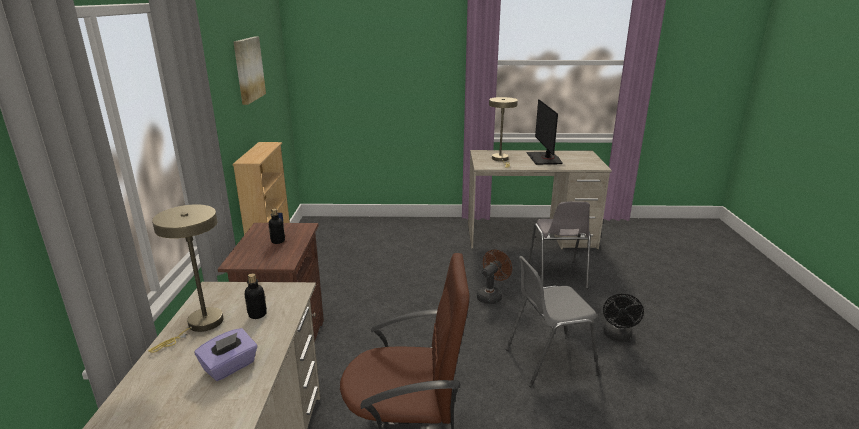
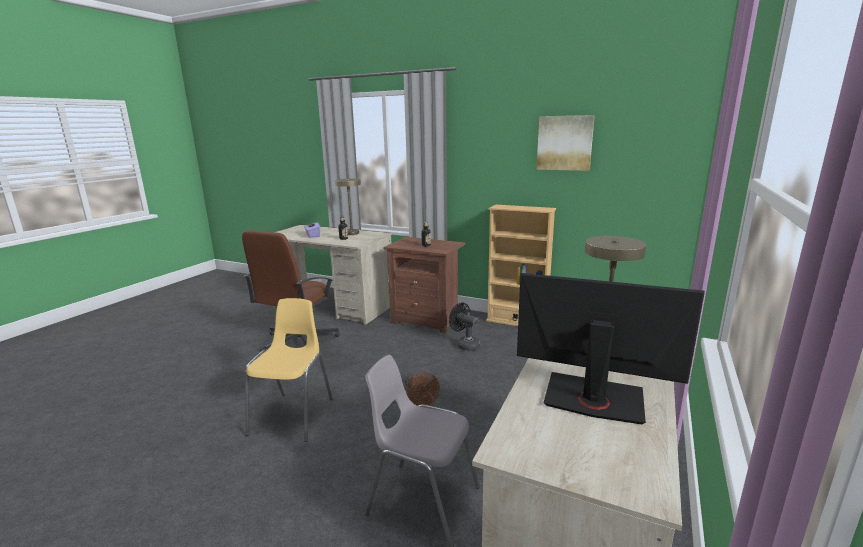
camera: 115 degrees right, 5 degrees down
(548, 361) = (293, 416): grey chair -> yellow chair
(617, 337) = (264, 482): black fan -> black fan (465, 345)

